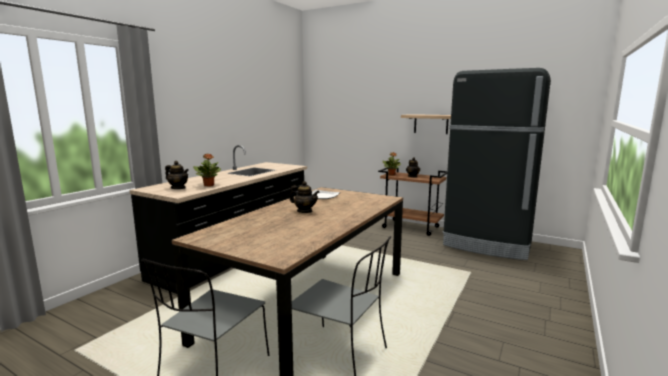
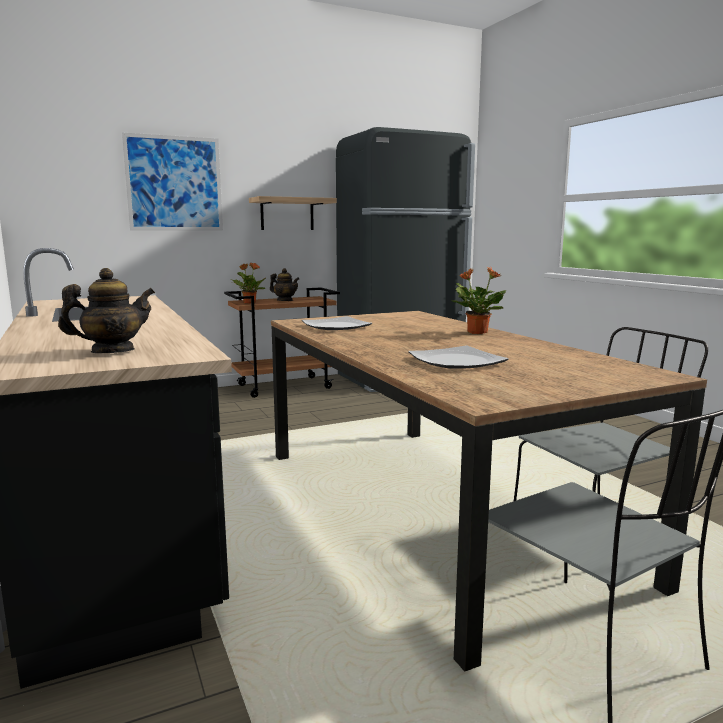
camera: 55 degrees left, 0 degrees up
(209, 185) = (155, 336): potted plant -> potted plant (476, 332)
(265, 224) = (456, 362): none -> plate
(304, 211) = (414, 341): teapot -> none
(370, 107) = (174, 183): none -> picture

